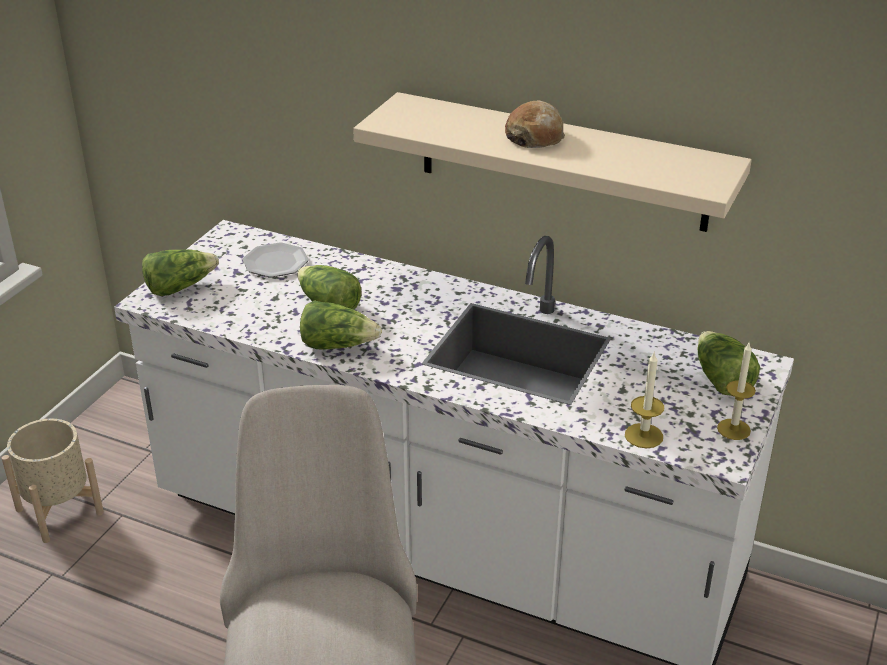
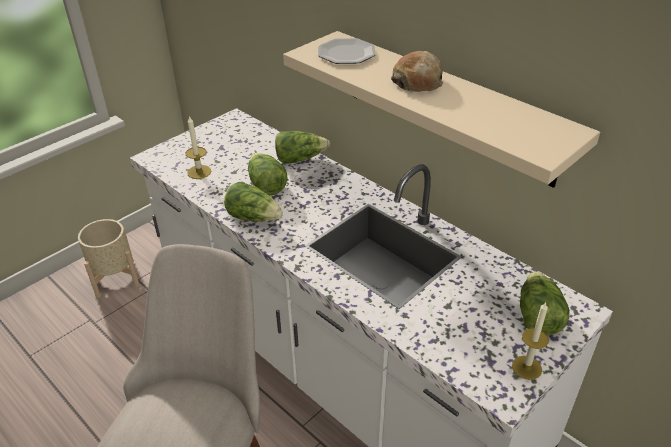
camera: 20 degrees right, 5 degrees up
(179, 287) = (178, 151): lettuce -> lettuce (300, 158)
(275, 262) = (250, 145): plate -> plate (346, 53)
(643, 436) = (445, 353): candle -> candle (199, 172)

